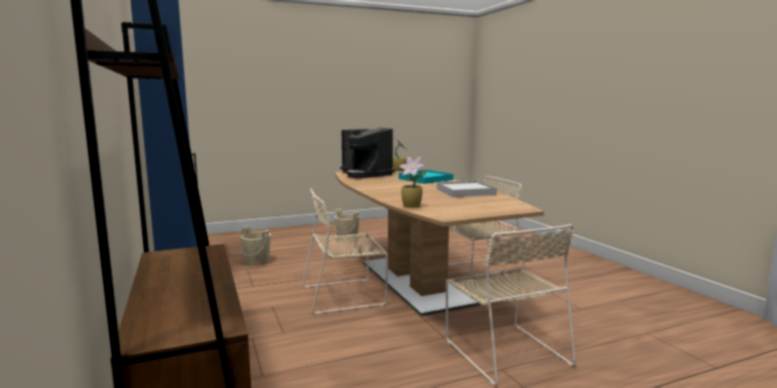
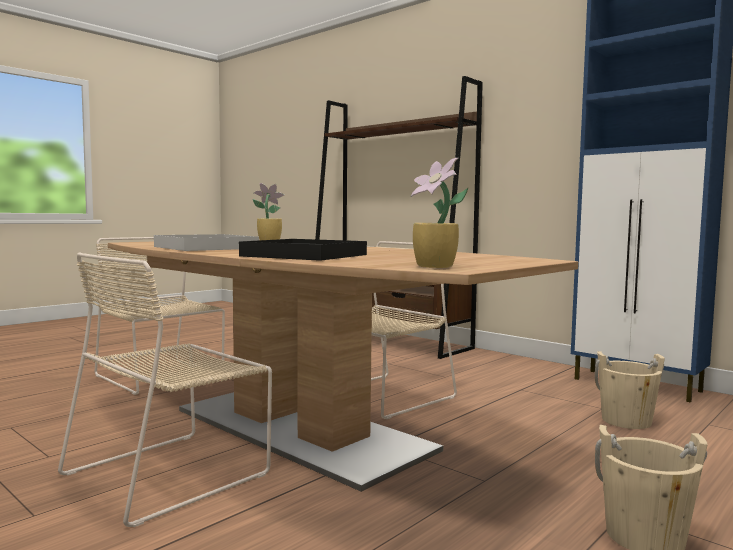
camera: 155 degrees right, 5 degrees down
(365, 174) = (473, 258): coffee machine -> none
(425, 179) = (305, 255): turquoise tray -> black tray

